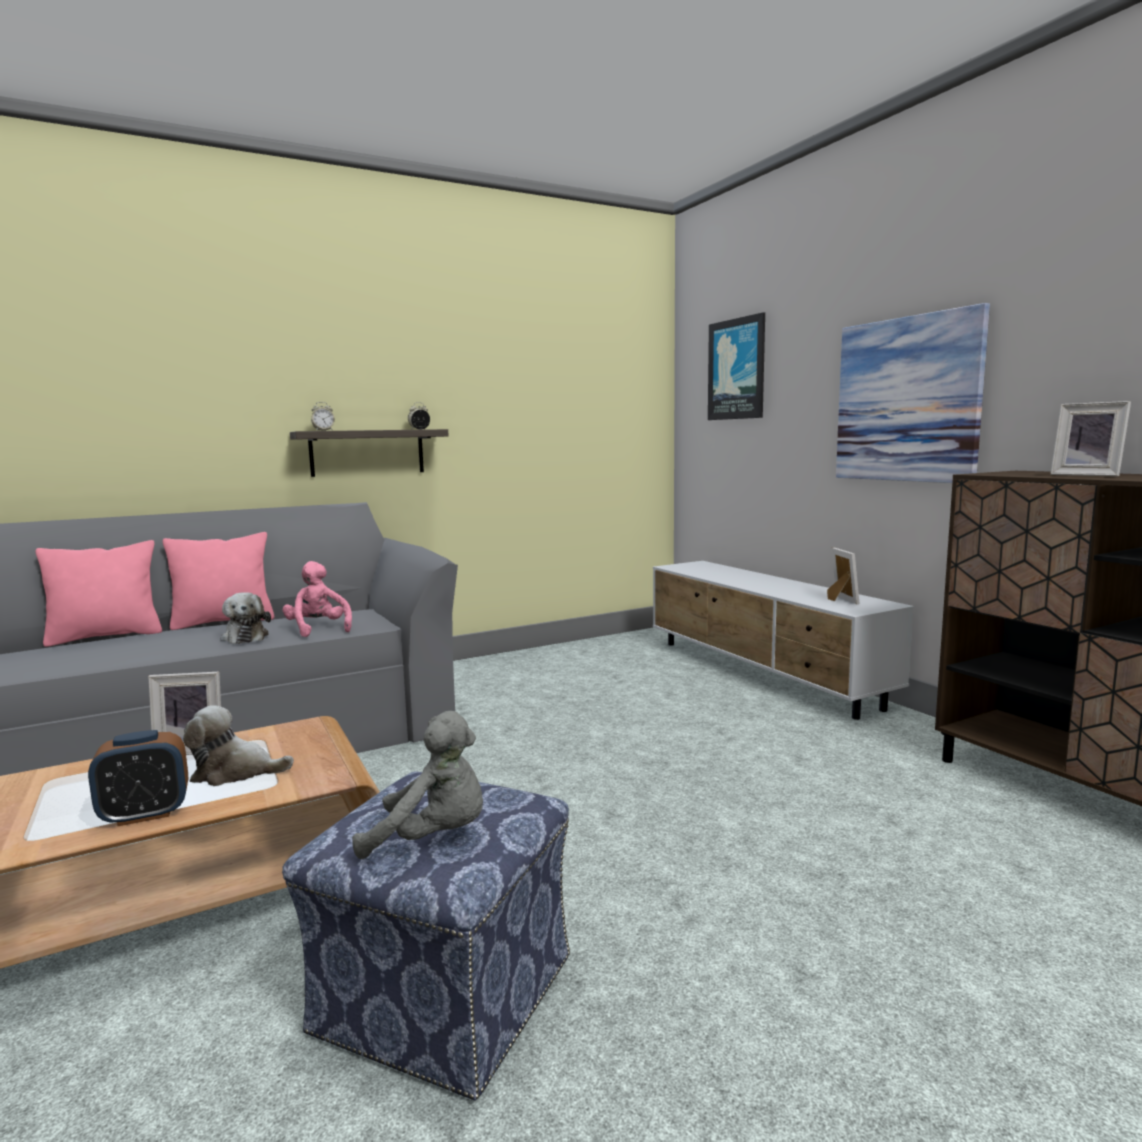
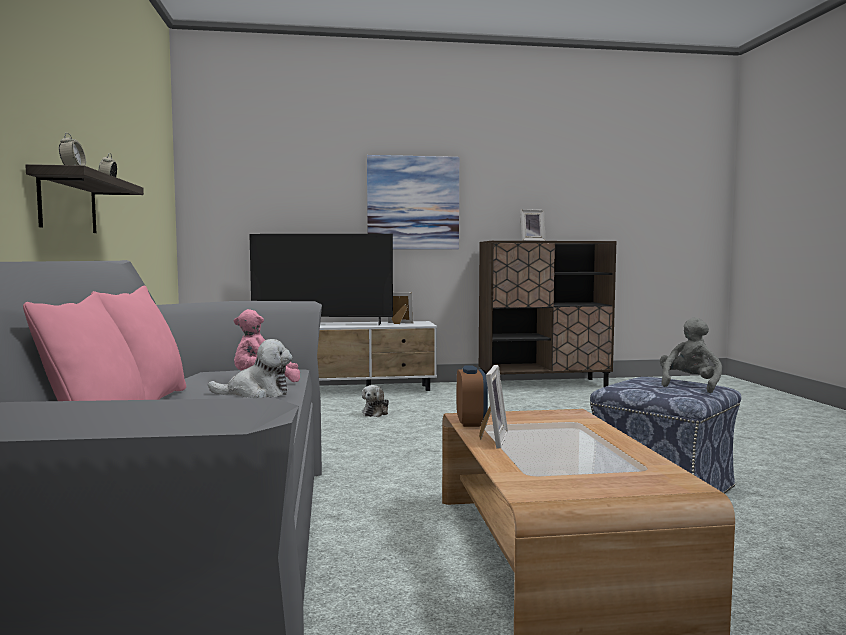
camera: 70 degrees left, 5 degrees down
(145, 814) = (613, 444): alarm clock -> alarm clock (471, 422)
(235, 772) = (549, 429): plush toy -> plush toy (376, 413)
(737, 369) = (261, 169): picture -> none
(758, 580) = (322, 324): none -> television

